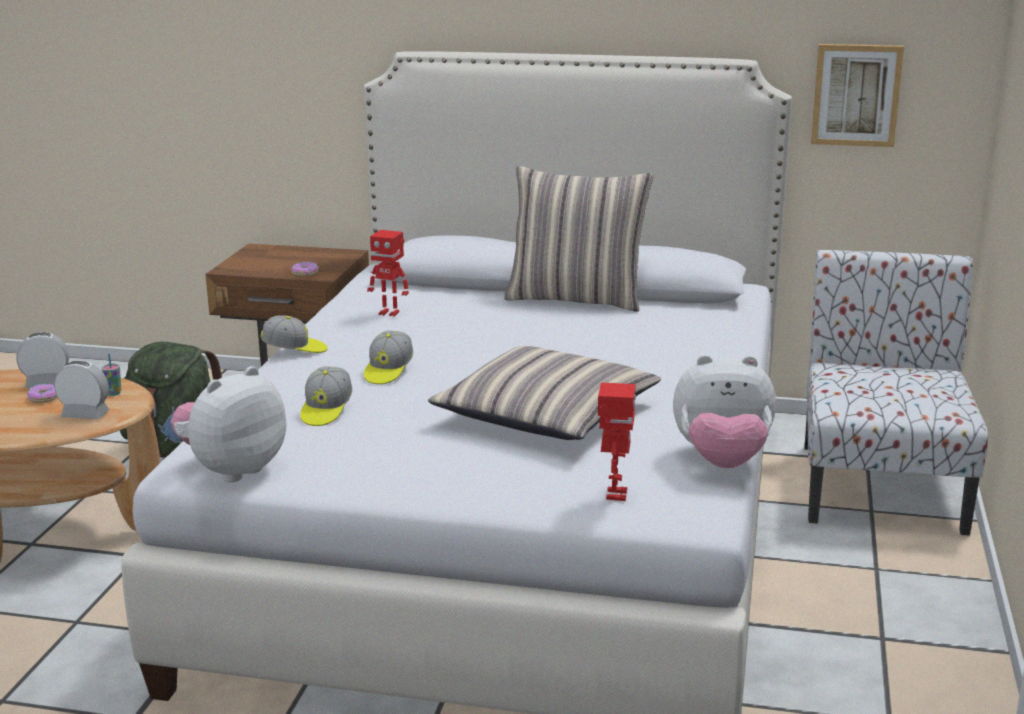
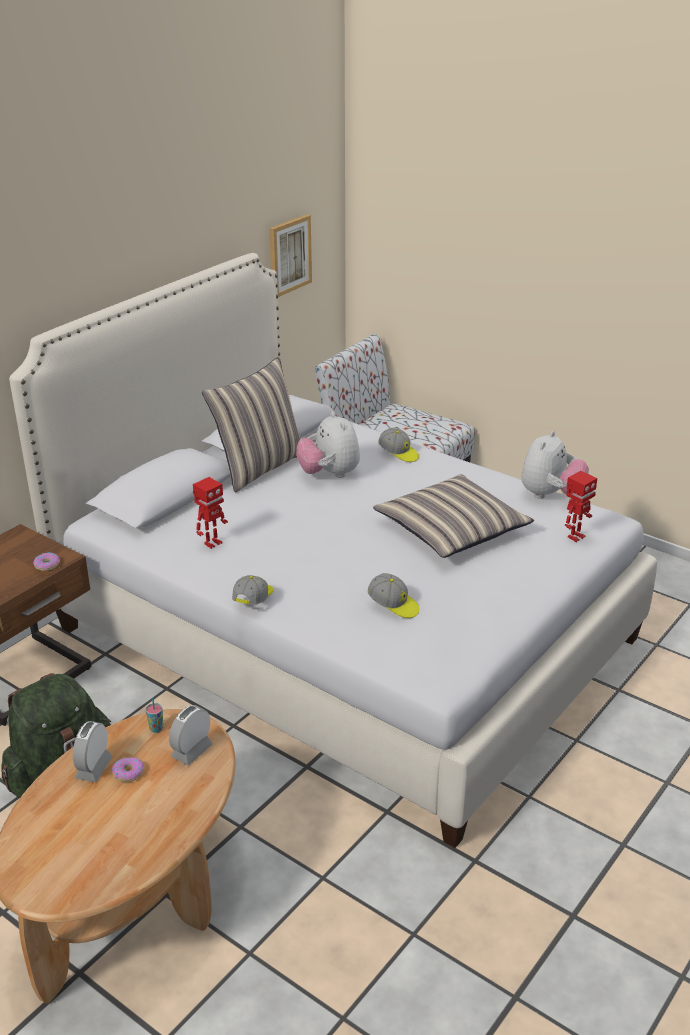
camera: 65 degrees left, 10 degrees up
(233, 469) = (457, 663): plush toy -> plush toy (329, 474)
(388, 371) = (336, 568): cap -> cap (398, 453)
(615, 494) = (575, 537): toy robot -> toy robot turned 105 degrees clockwise

